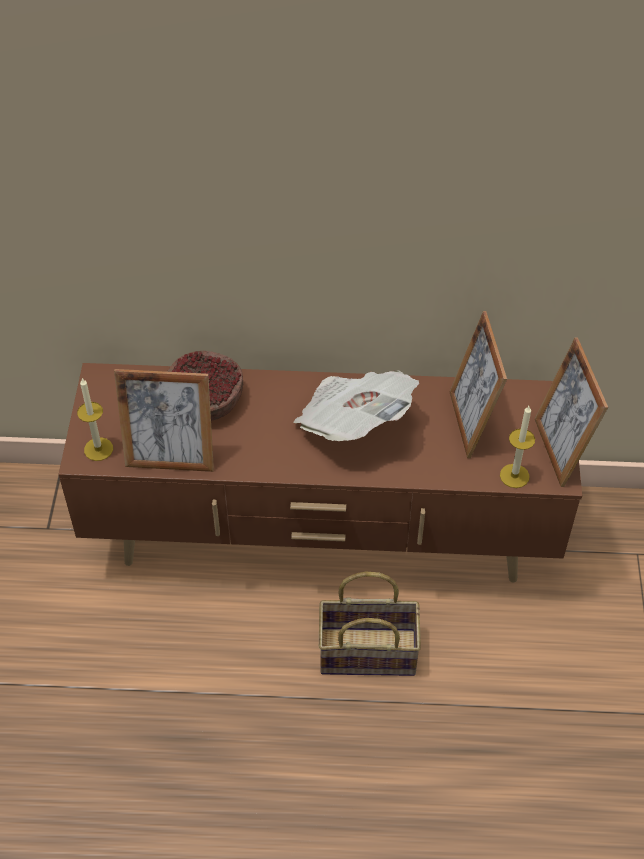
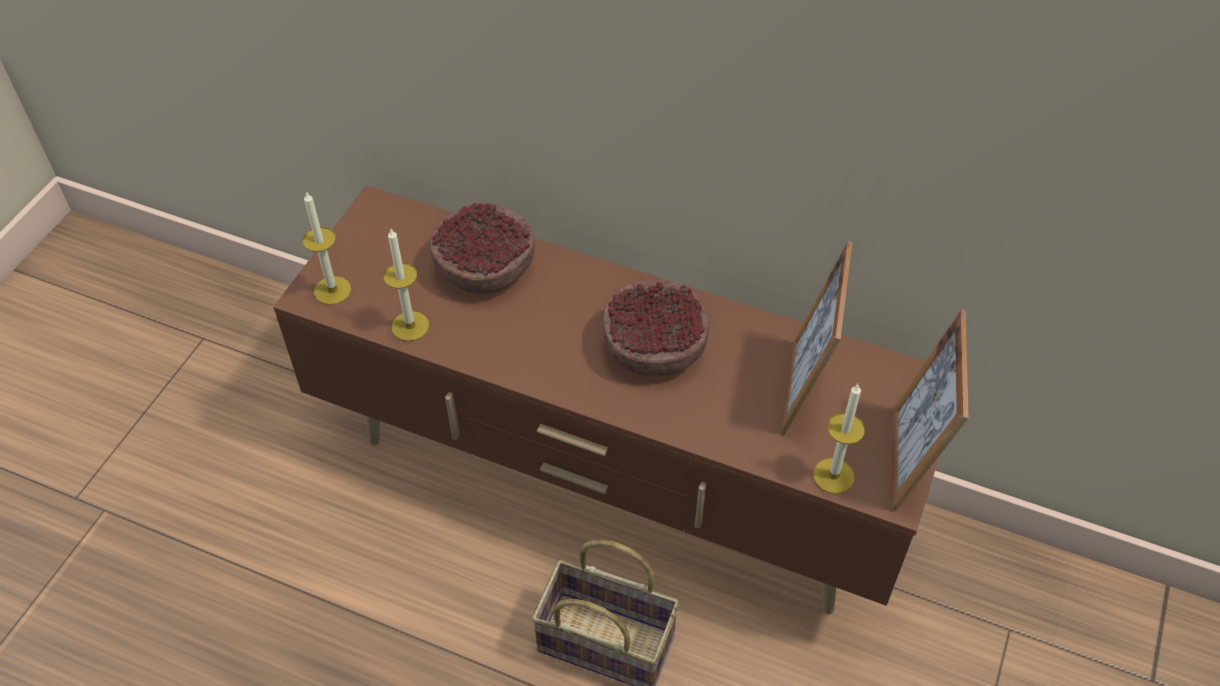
camera: 20 degrees right, 0 degrees up
(171, 458) = (410, 326): picture frame -> candle
(354, 422) = (653, 345): newspaper -> bowl

